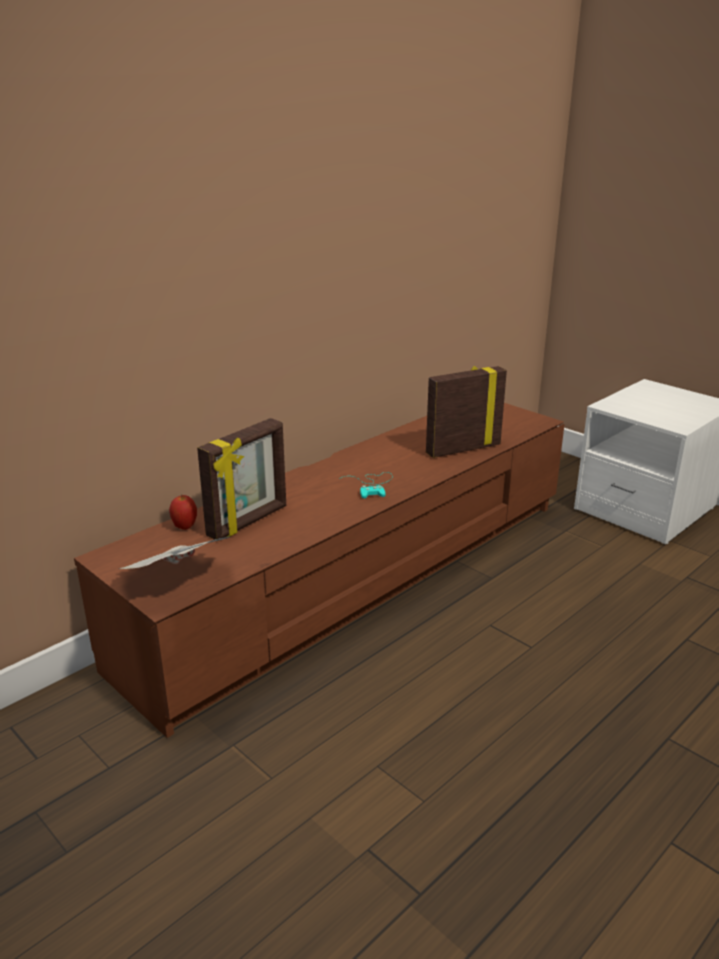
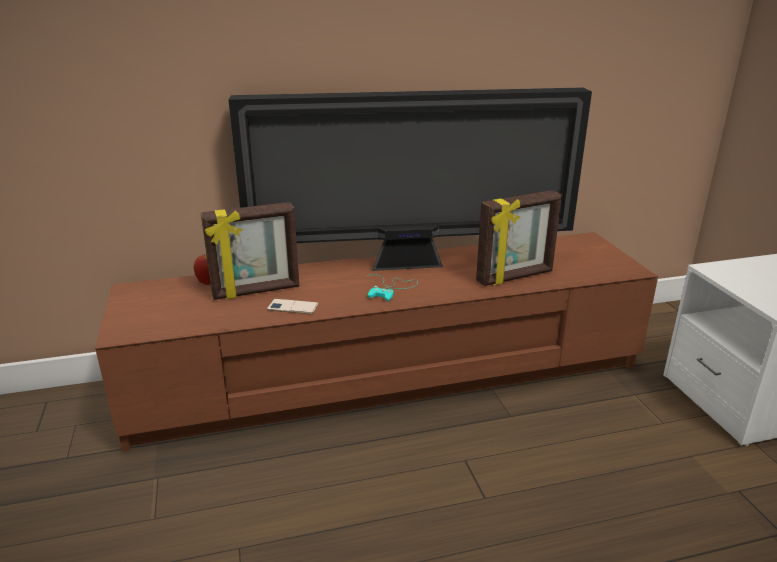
camera: 30 degrees right, 0 degrees up
(176, 579) = (150, 321): newspaper -> none
(304, 526) = (292, 307): none -> phone
(361, 459) = (411, 264): none -> television
(462, 449) = (515, 277): picture frame -> picture frame turned 150 degrees clockwise

